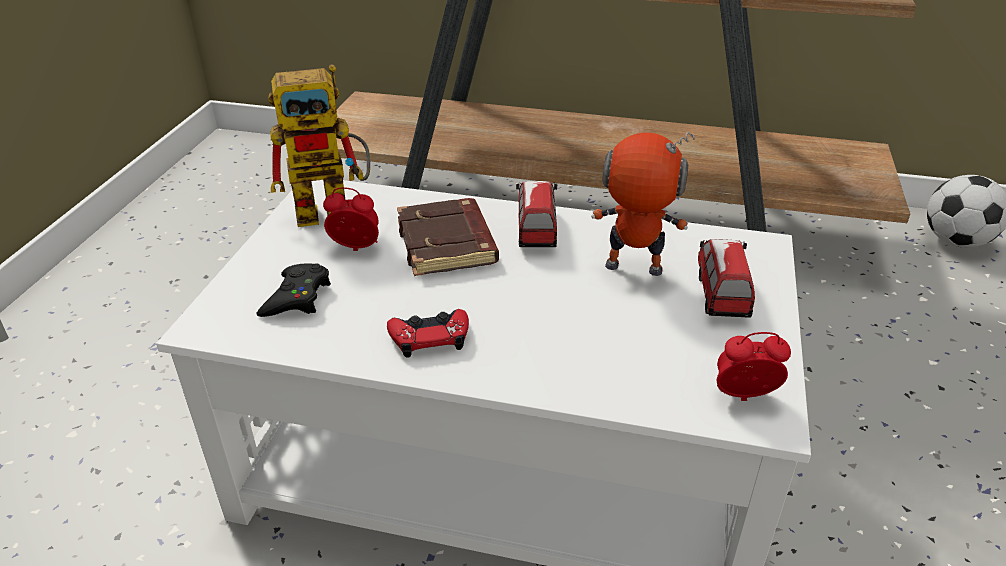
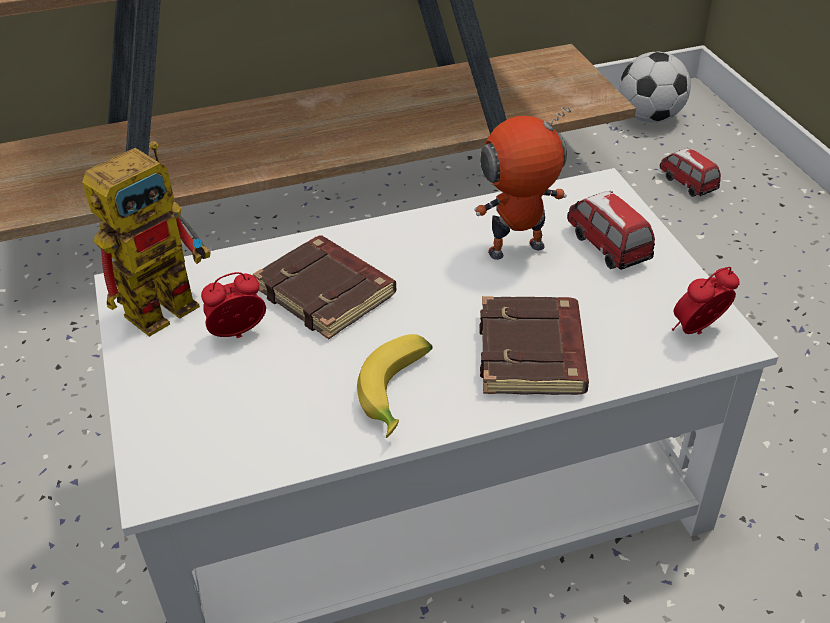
camera: 30 degrees left, 5 degrees up
(297, 297) = (228, 412): black game controller -> none
(430, 337) = (400, 394): red game controller -> banana
(535, 231) = (398, 246): toy car -> toy car (686, 183)
(567, 353) = (533, 354): none -> brown book

